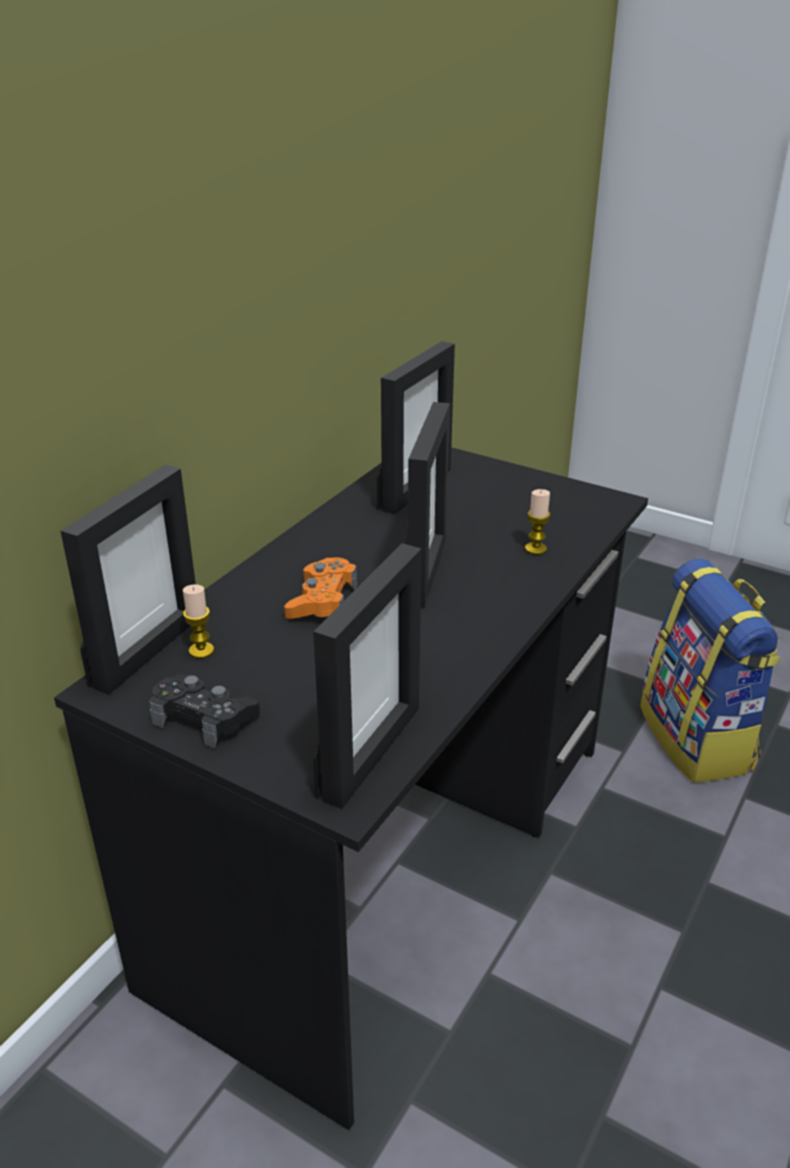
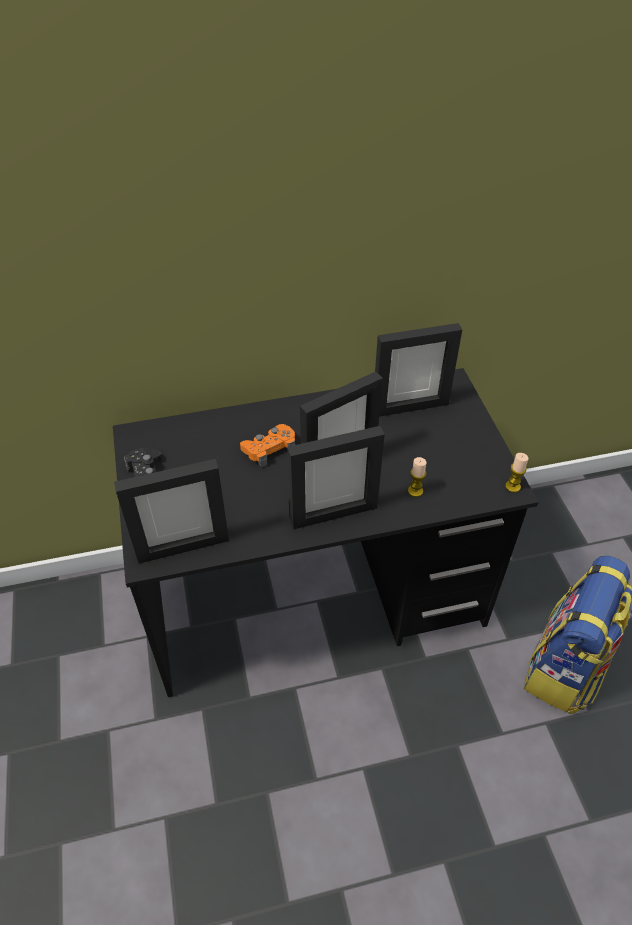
camera: 45 degrees right, 15 degrees up
(146, 650) = (169, 425): picture frame -> picture frame (333, 512)
(201, 651) = (187, 441): candle -> candle (512, 486)

